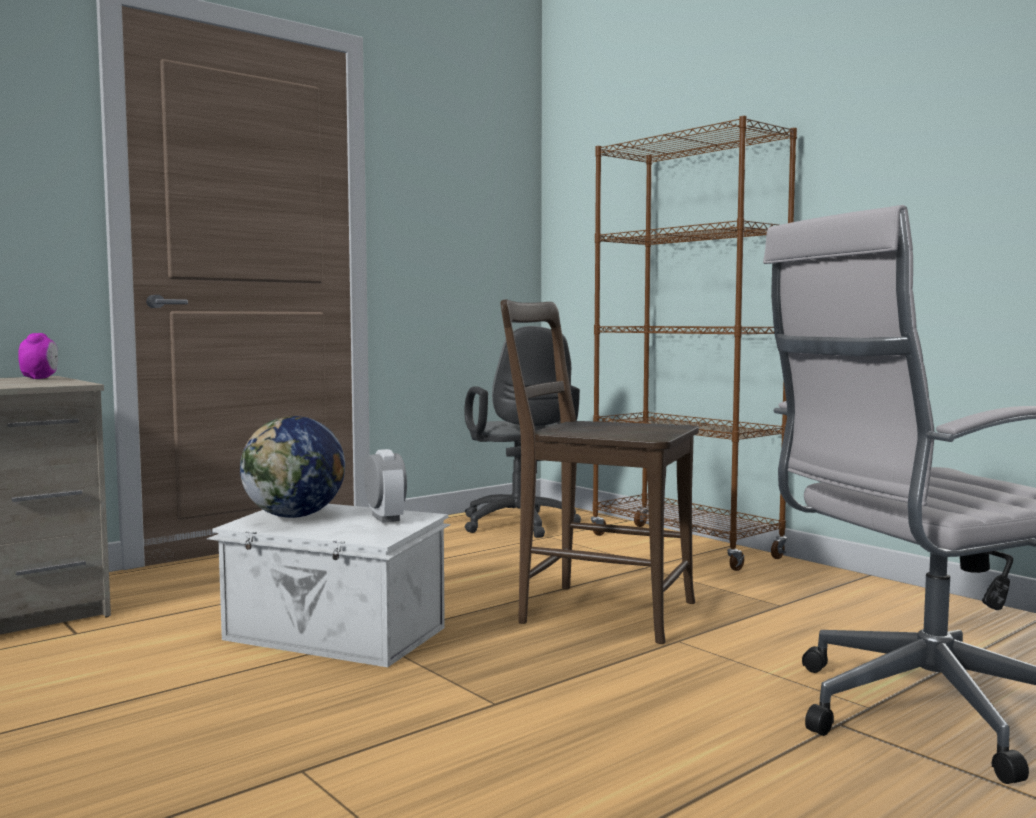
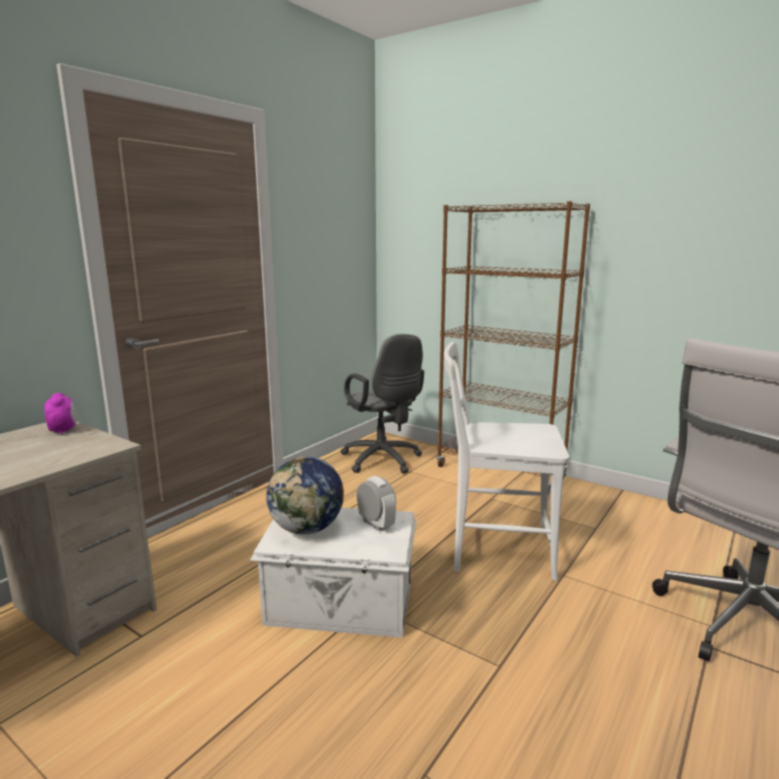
camera: 15 degrees left, 10 degrees up
(598, 611) = (495, 550): brown chair -> white chair

